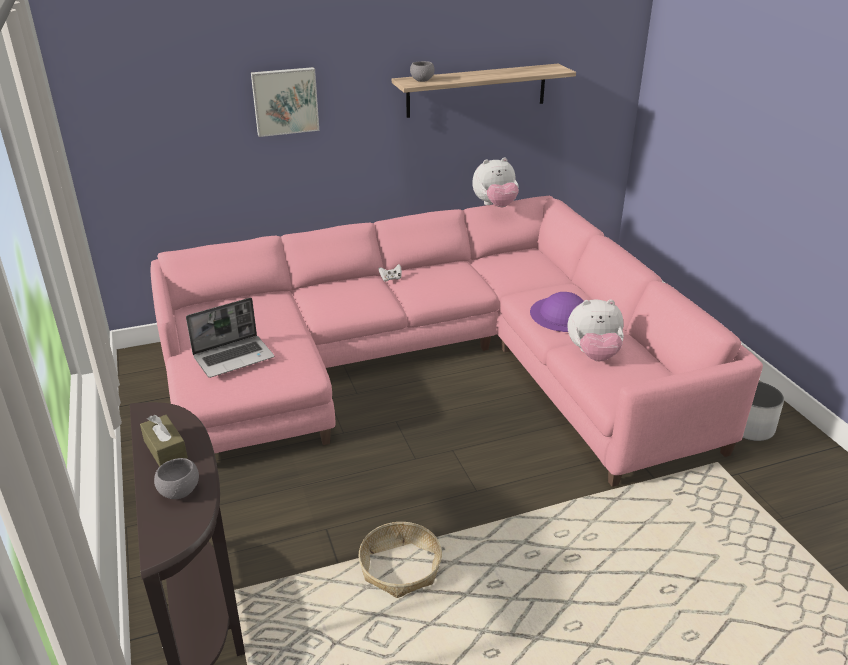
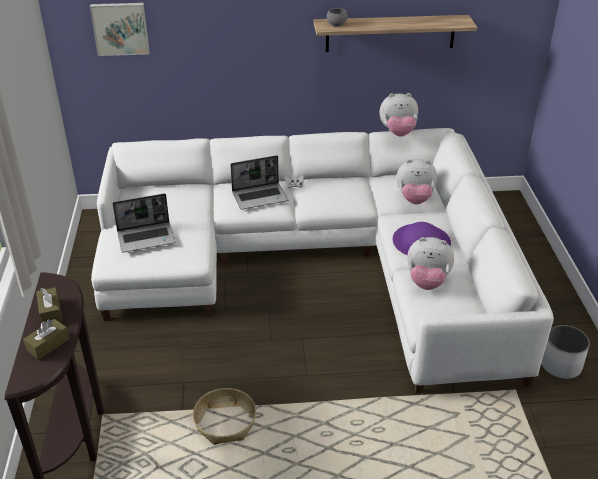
camera: 15 degrees right, 5 degrees up
(180, 492) = (48, 344): grey bowl -> brown tissue box
(285, 101) = (222, 32): picture -> picture (120, 28)
(356, 294) = (260, 197): none -> laptop
(434, 364) = (319, 262): pink sofa -> white sofa
(534, 274) = (414, 199): none -> plush toy

